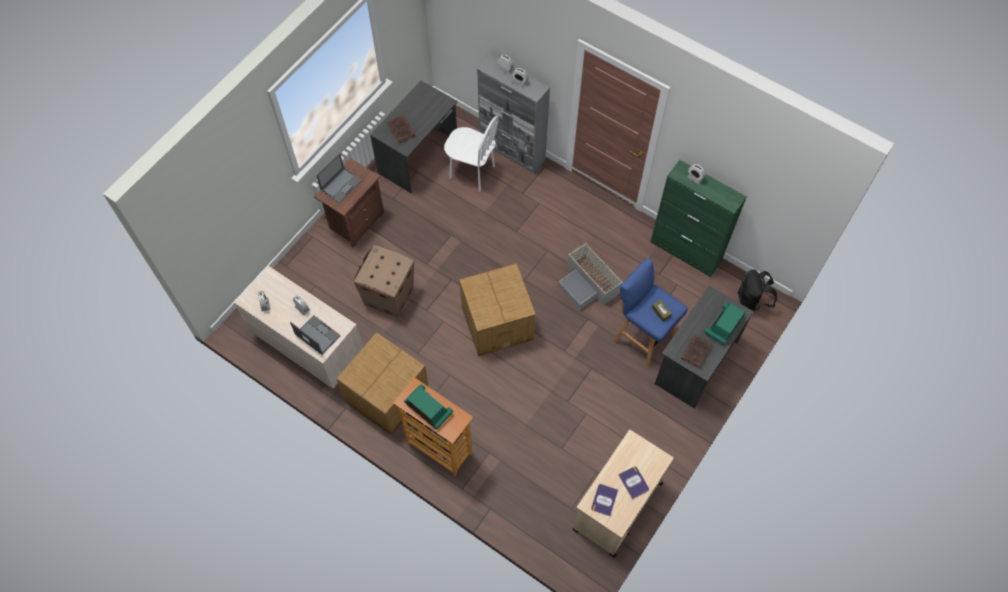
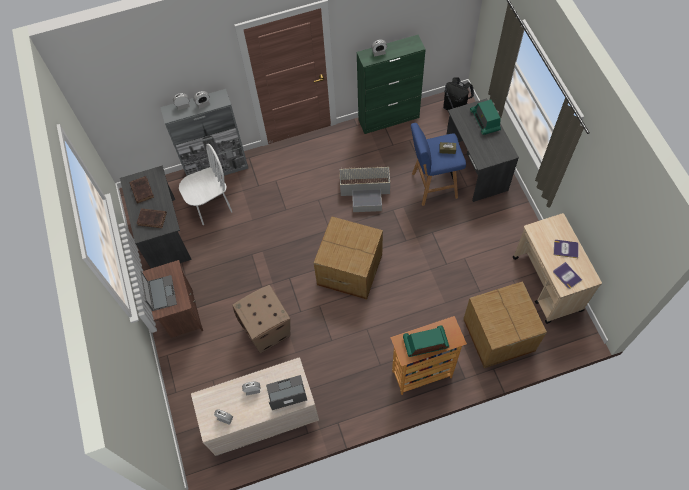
camera: 50 degrees left, 0 degrees up
(385, 395) = (349, 386): cardboard box -> cardboard box (498, 336)
(696, 351) = (492, 149): brown book -> brown book (141, 190)

